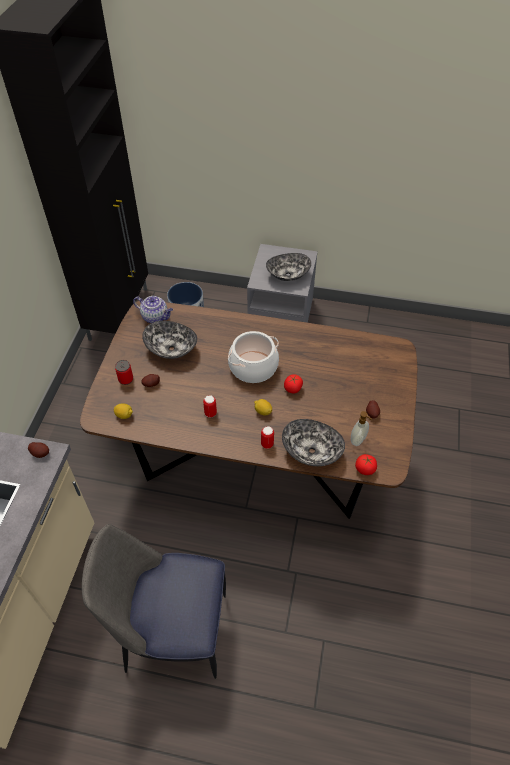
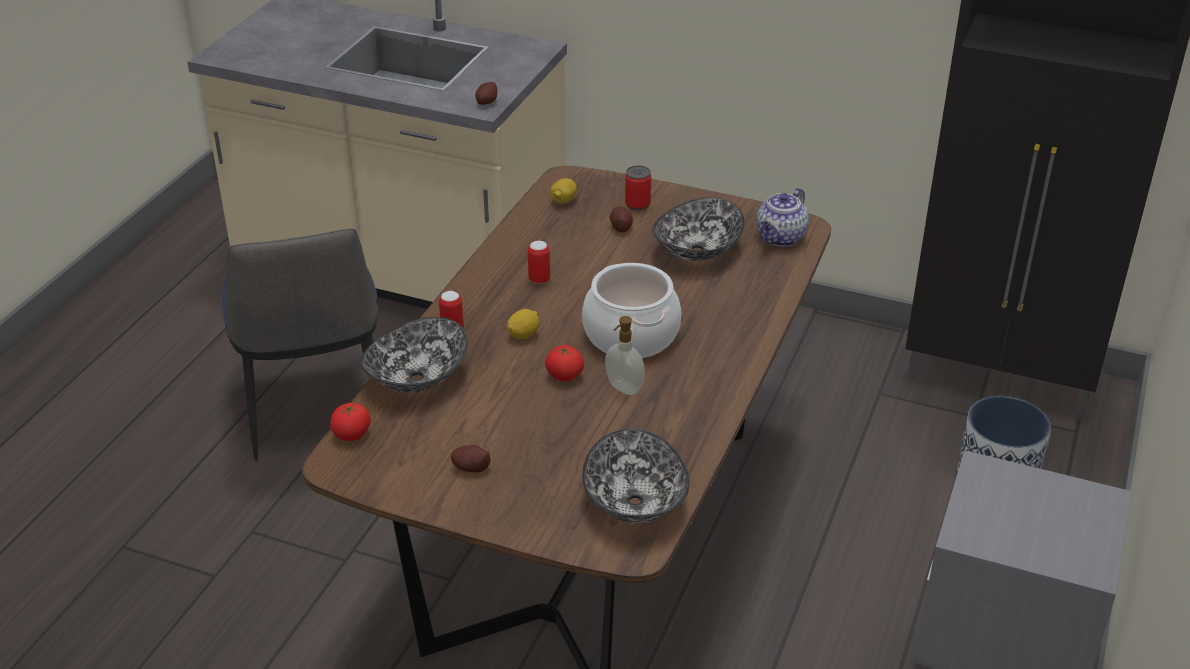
camera: 100 degrees right, 15 degrees down
(173, 630) = (315, 410): chair -> chair turned 150 degrees clockwise
(288, 275) = (1010, 522): bowl -> bowl (633, 502)
(358, 440) = (416, 438): soap dispenser -> soap dispenser (623, 388)

